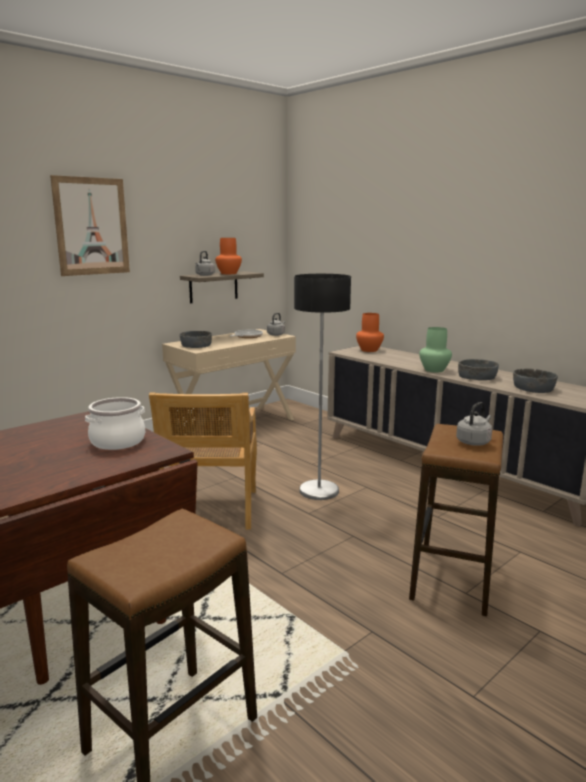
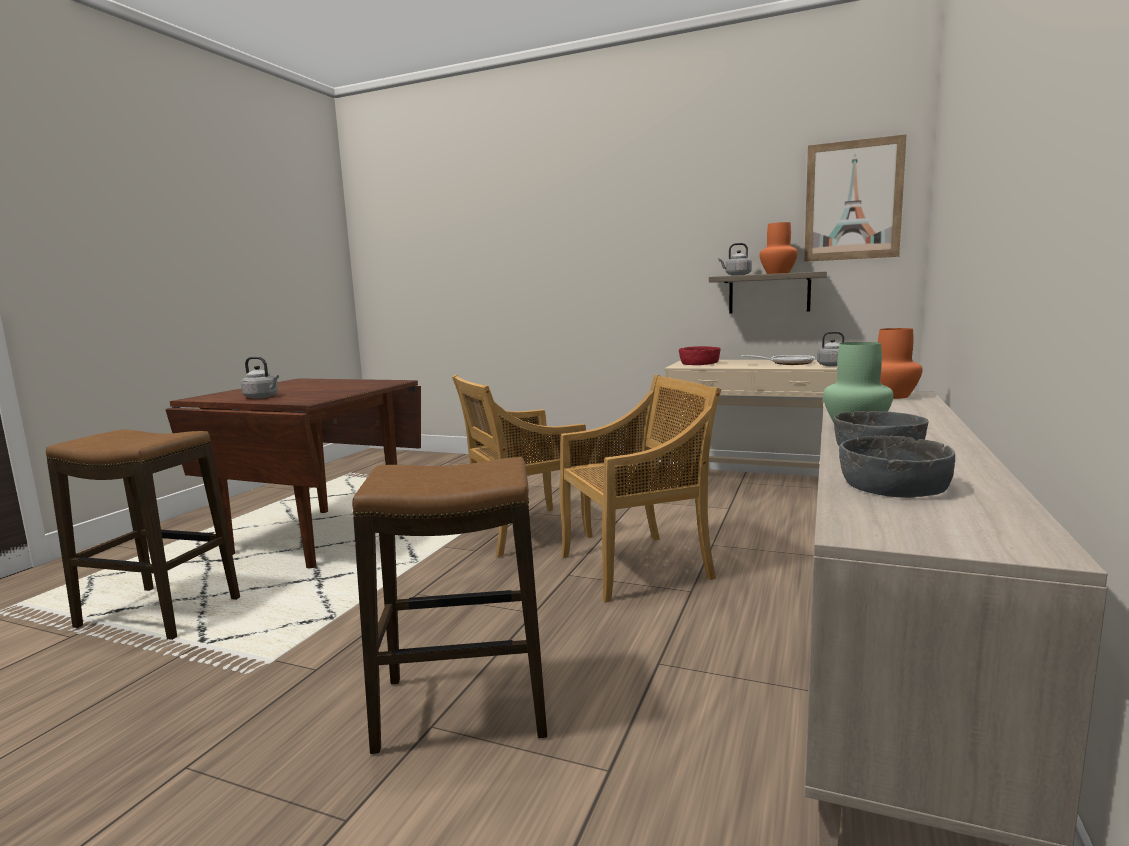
camera: 65 degrees right, 5 degrees down
(91, 226) = (610, 223): picture -> picture (853, 200)
(118, 442) = (325, 393): cooking pot -> none
(195, 345) = (699, 363): grey bowl -> red bowl
(319, 491) = (637, 566): floor lamp -> beige chair
(474, 442) = (450, 478): grey kettle -> grey kettle (263, 397)

